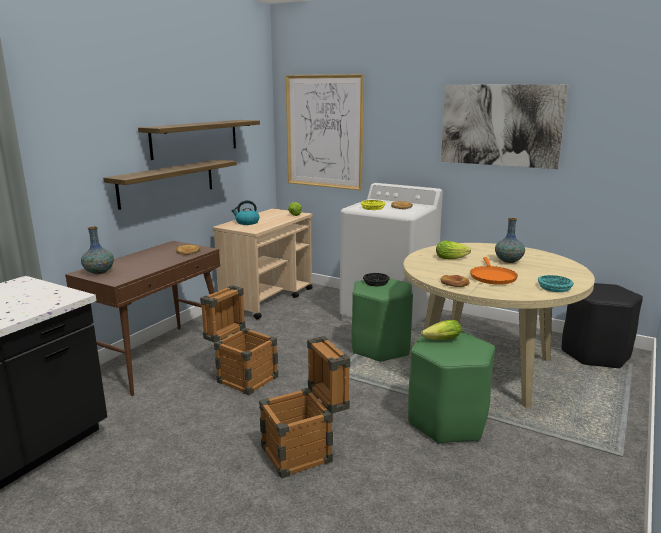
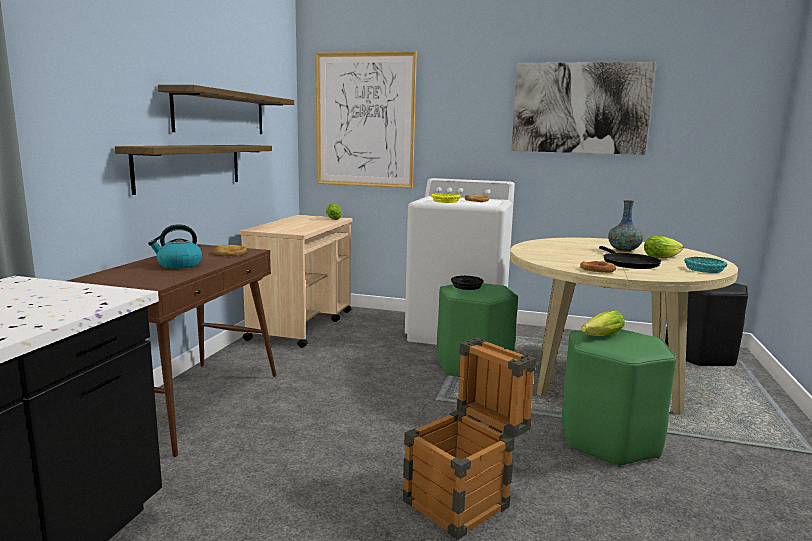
camera: 15 degrees left, 5 degrees down
(99, 272) = (118, 277): vase -> none
(242, 377) = (323, 415): crate -> none
(247, 222) = (281, 226): kettle -> kettle (179, 265)
(453, 258) = (563, 250): lettuce -> lettuce (663, 257)
(492, 277) = (628, 263): orange frying pan -> black frying pan

